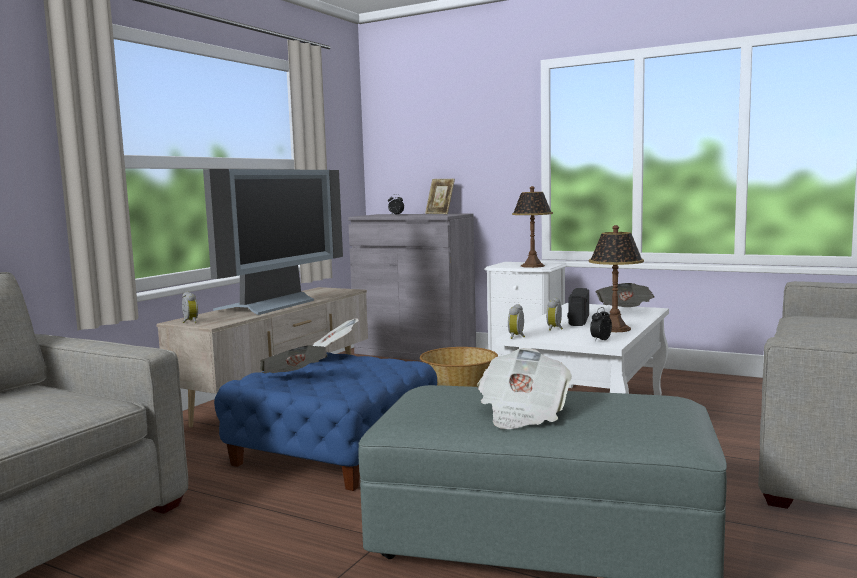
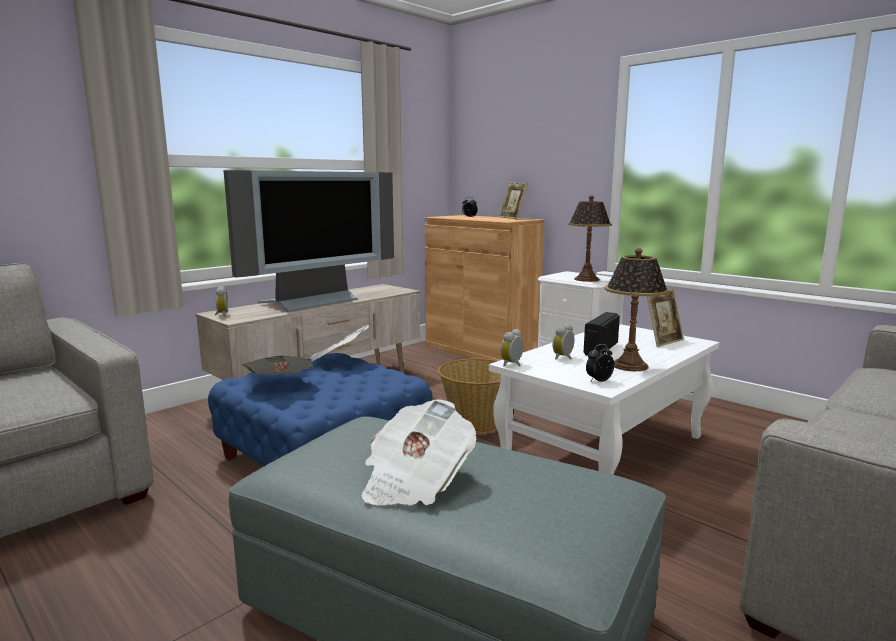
camera: 15 degrees right, 5 degrees up
(415, 352) = (480, 351): grey cabinet -> brown cabinet
(624, 311) = (663, 342): newspaper -> picture frame

